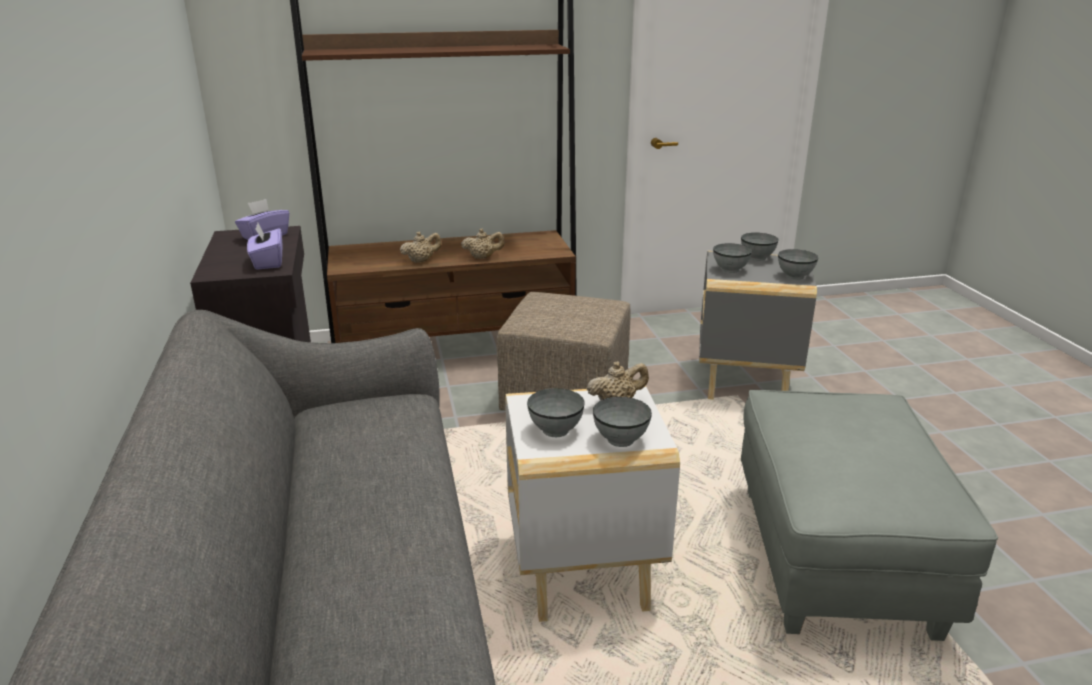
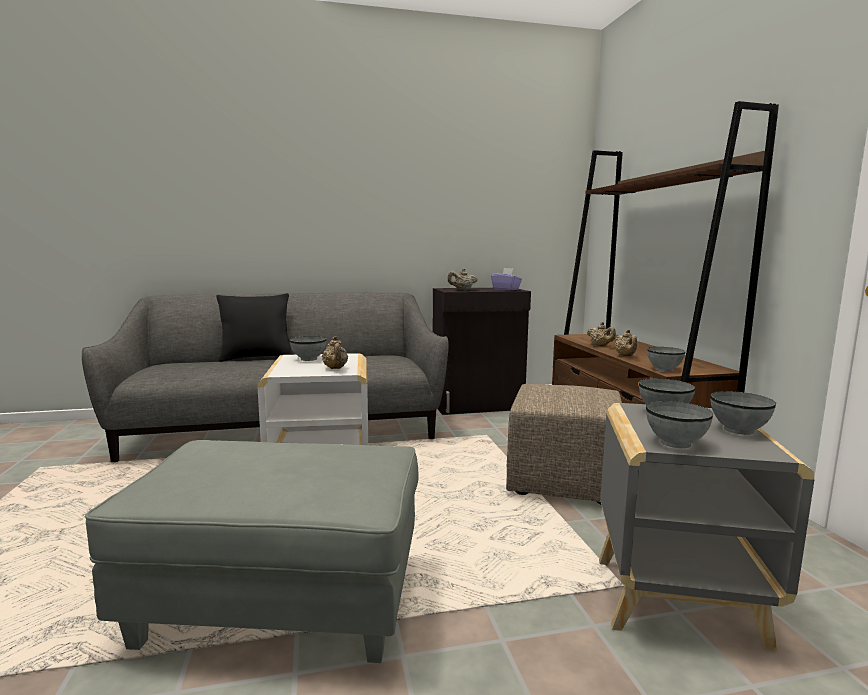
camera: 90 degrees right, 15 degrees down
(267, 262) = (462, 290): purple tissue box -> beige teapot
(282, 581) = (256, 357): none -> black pillow
(620, 439) = (287, 368): grey bowl -> grey bowl (664, 369)

